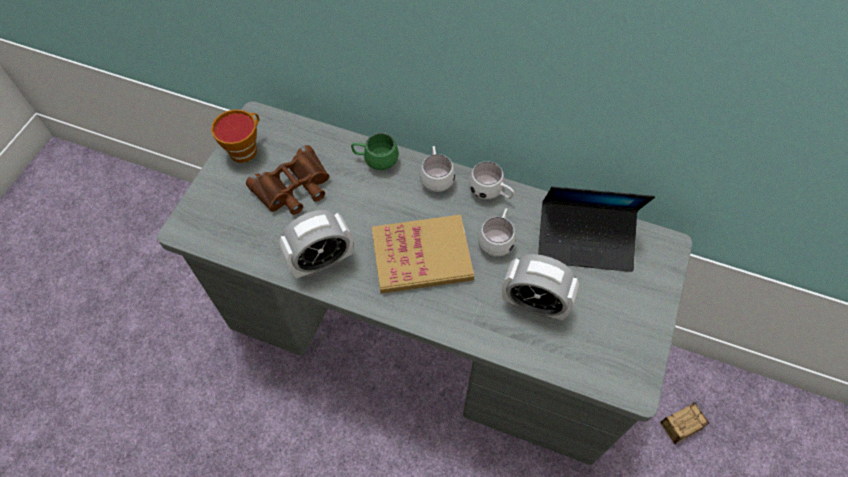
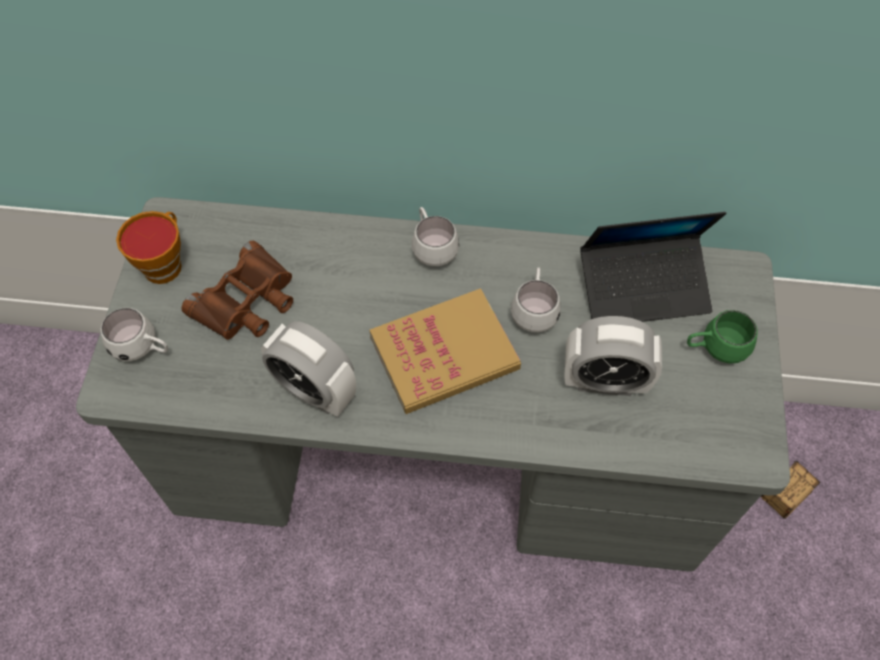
camera: 15 degrees left, 0 degrees up
(321, 261) = (315, 391): alarm clock -> alarm clock turned 75 degrees clockwise
(375, 161) = (346, 242): green mug -> green mug (715, 349)
(490, 193) = (508, 253): white mug -> white mug (143, 349)

